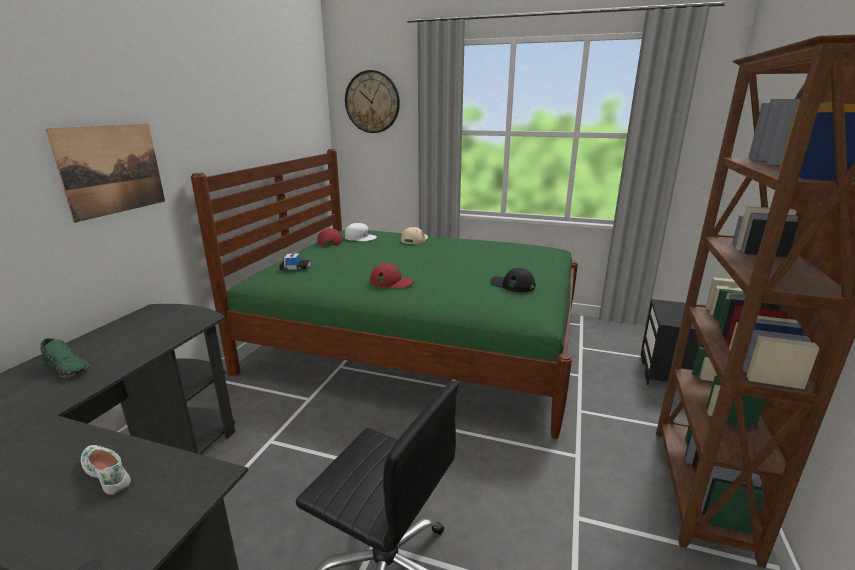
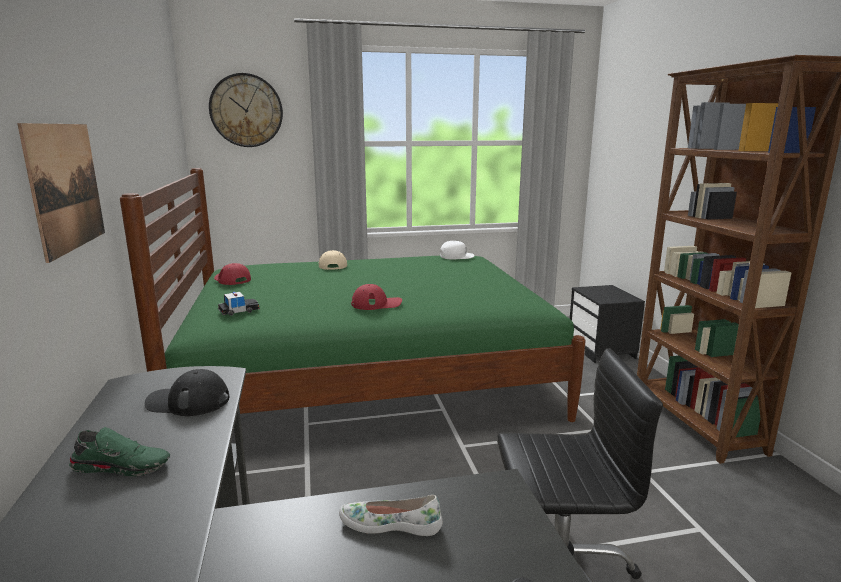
camera: 30 degrees left, 5 degrees down
(360, 237) = (266, 271): white cap -> white cap (456, 256)
(512, 285) = (490, 287): black cap -> black cap (188, 401)

